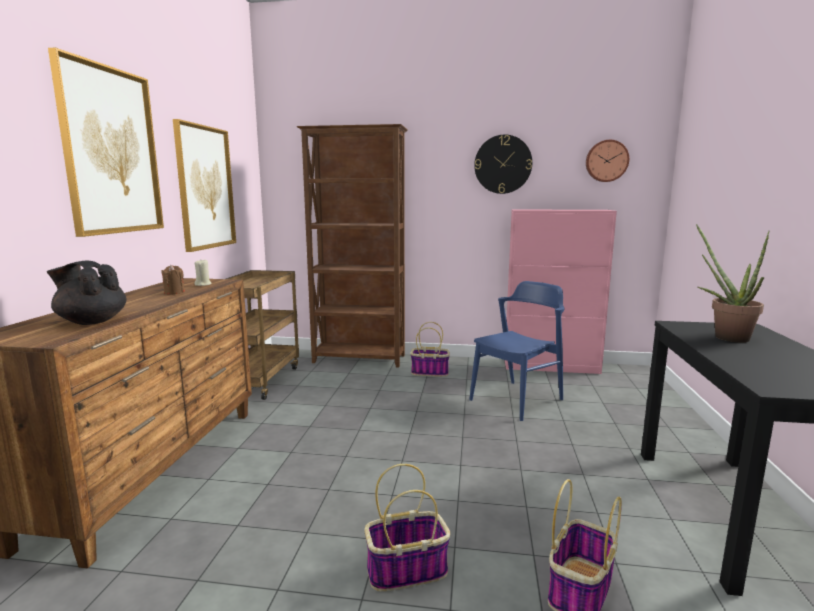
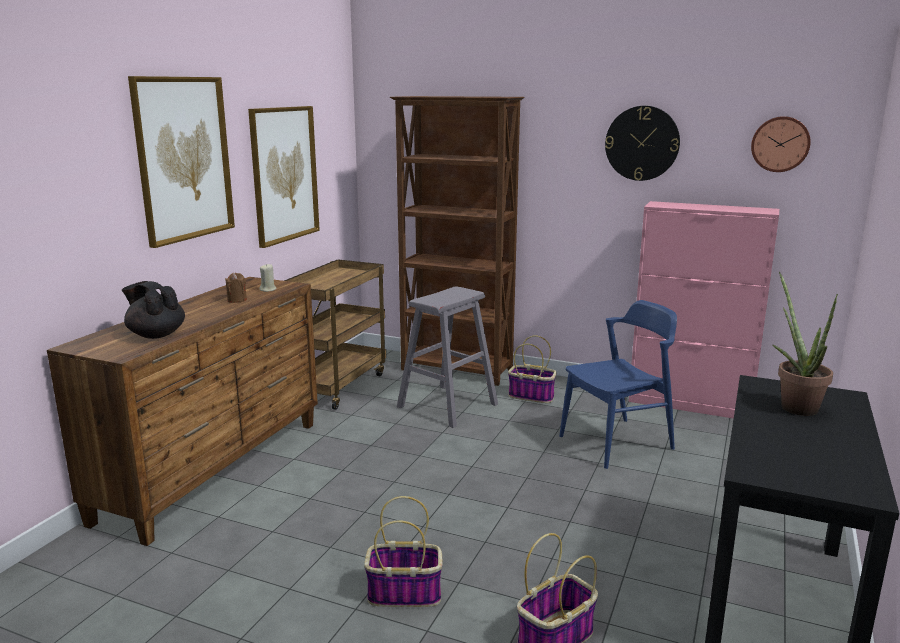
camera: 15 degrees right, 5 degrees up
(364, 386) = (447, 405): none -> grey stool

